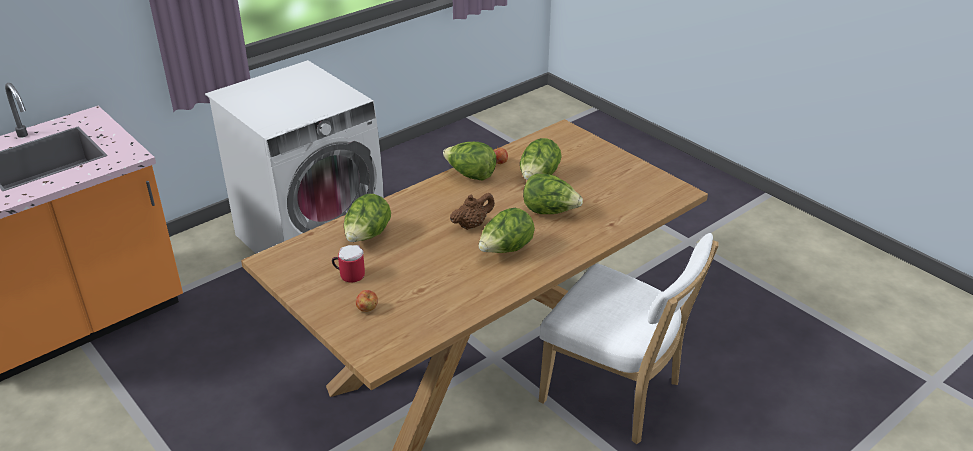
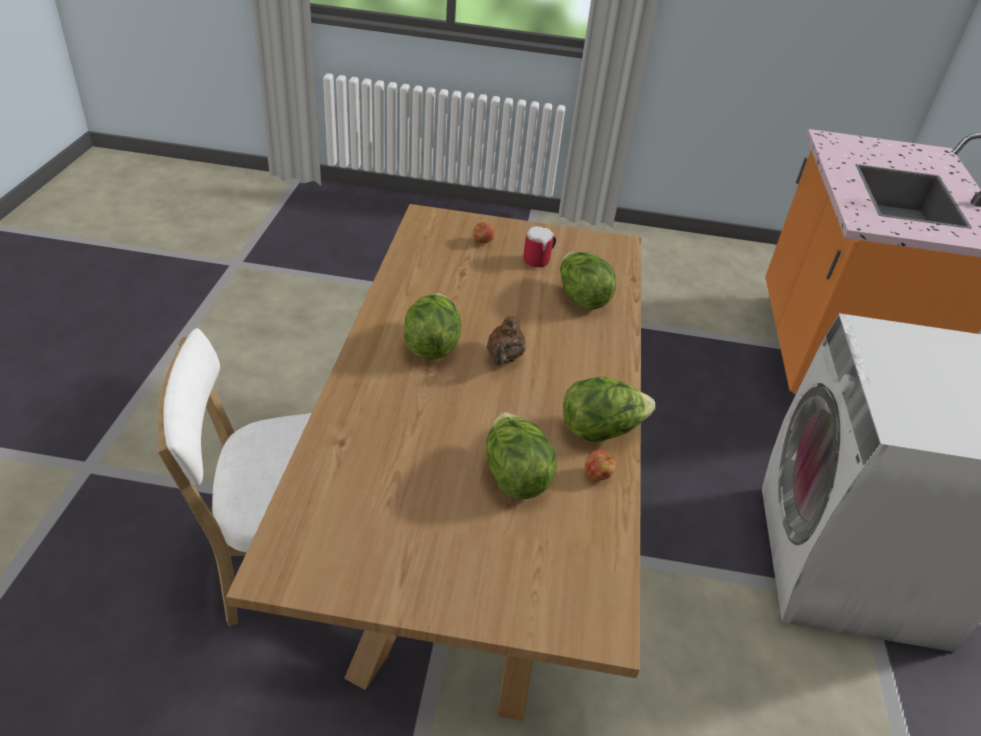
camera: 135 degrees right, 5 degrees up
(550, 212) = (438, 422): lettuce -> none

